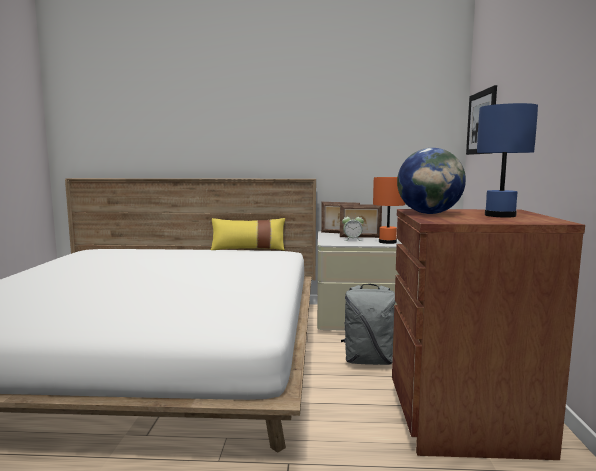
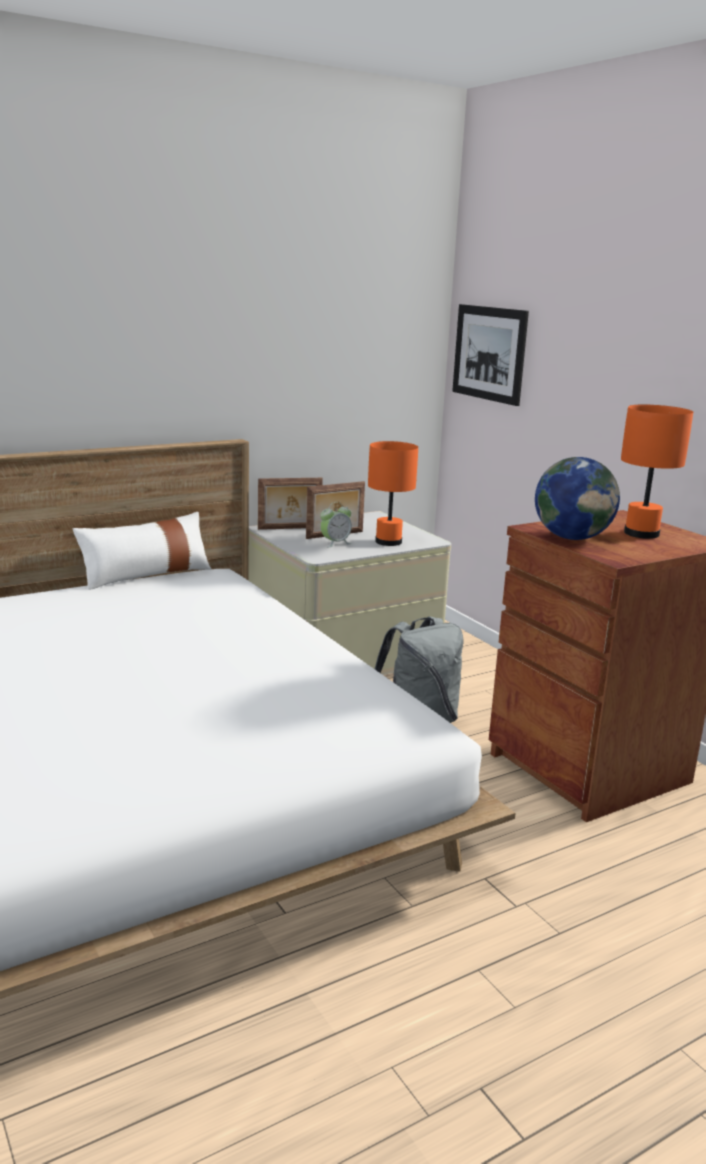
camera: 35 degrees left, 10 degrees up
(248, 249) = (146, 575): yellow pillow -> white pillow
(500, 215) = (641, 533): blue table lamp -> orange table lamp

